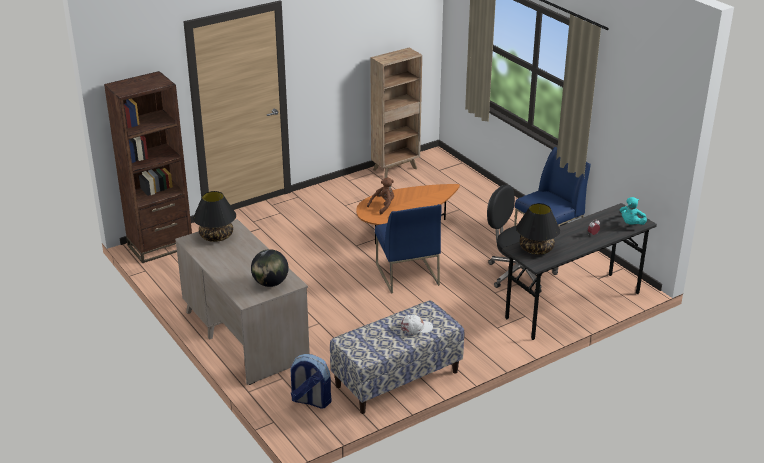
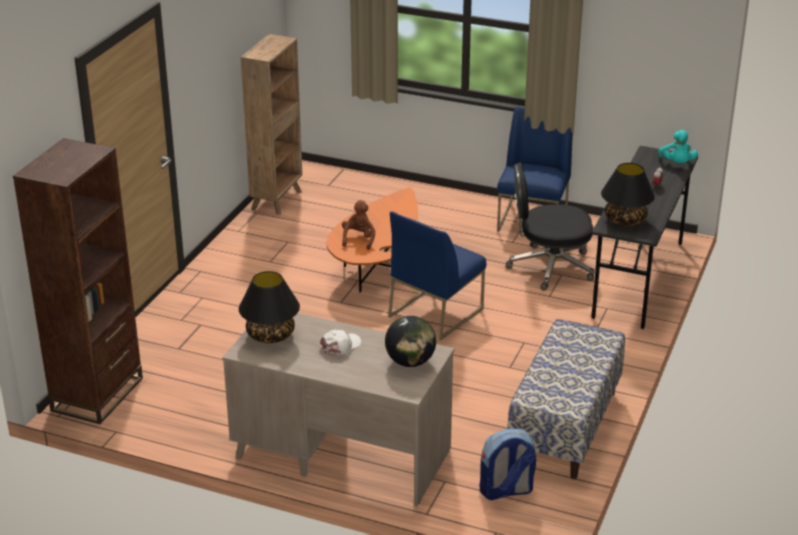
camera: 35 degrees left, 0 degrees up
(406, 274) = (435, 312): blue chair -> blue chair turned 90 degrees clockwise
(416, 328) = (581, 353): white cap -> white cap (340, 346)

